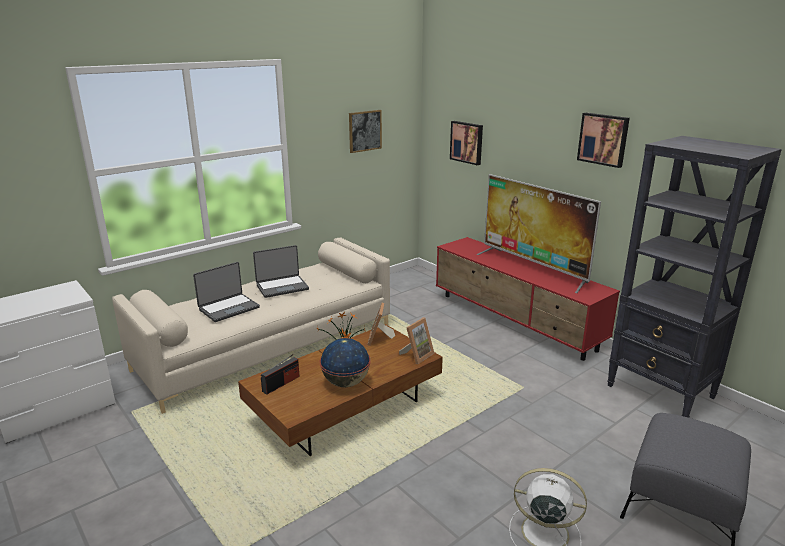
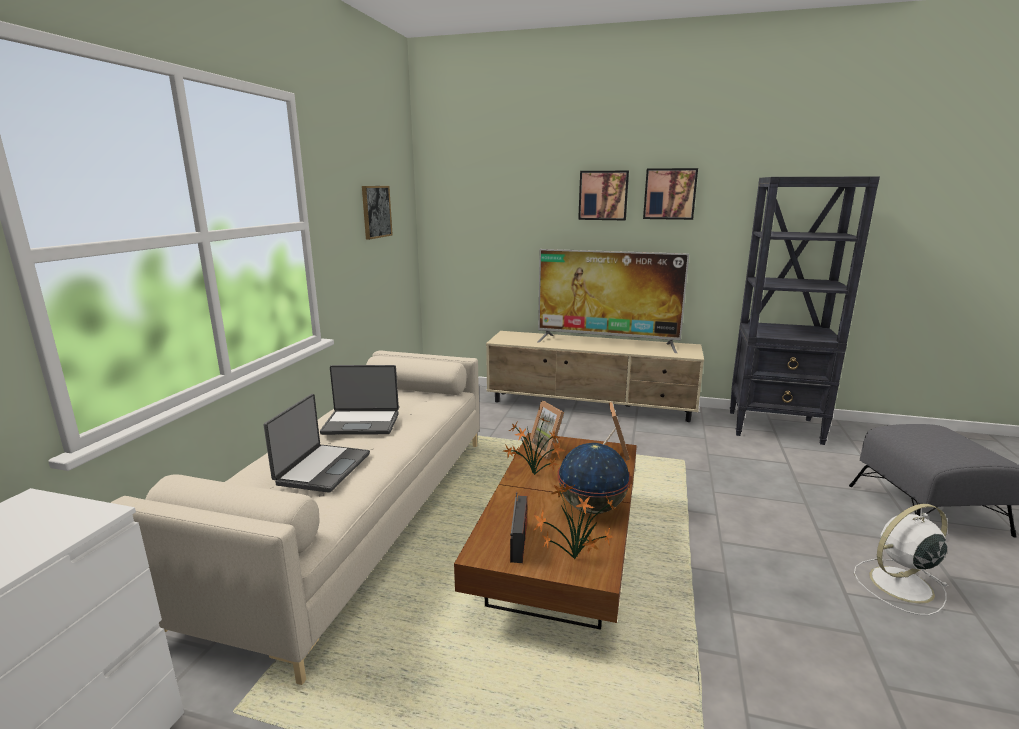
camera: 35 degrees left, 5 degrees down
(282, 287) = (361, 423): laptop -> laptop turned 60 degrees clockwise
(292, 403) = (572, 559): none -> potted plant
(467, 142) = (491, 221): picture -> picture (603, 195)
(515, 322) = (591, 407): red tv stand -> beige tv stand

